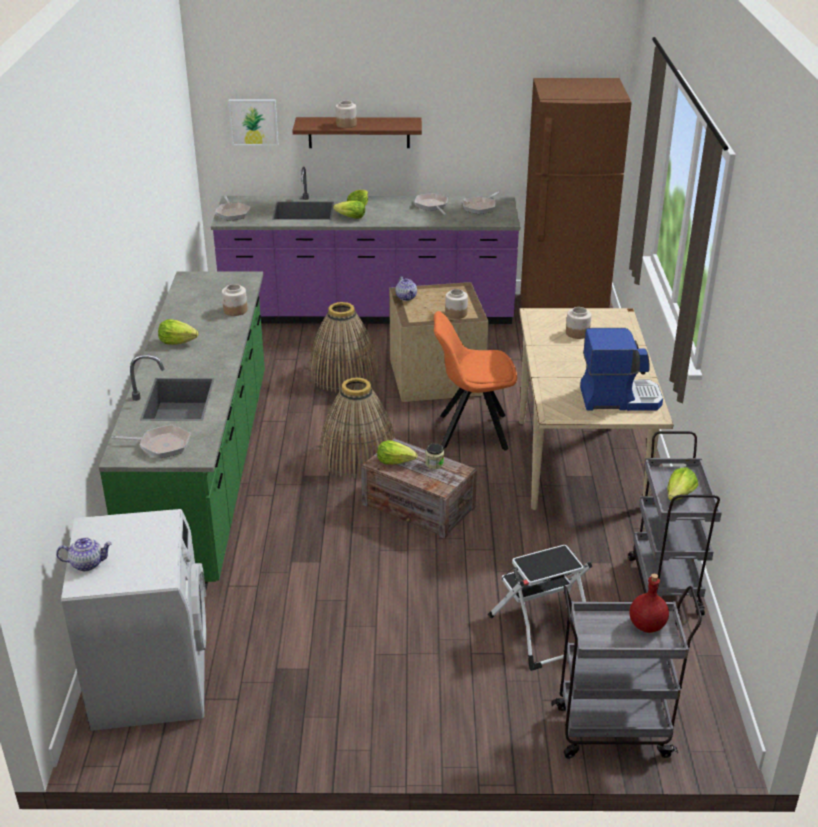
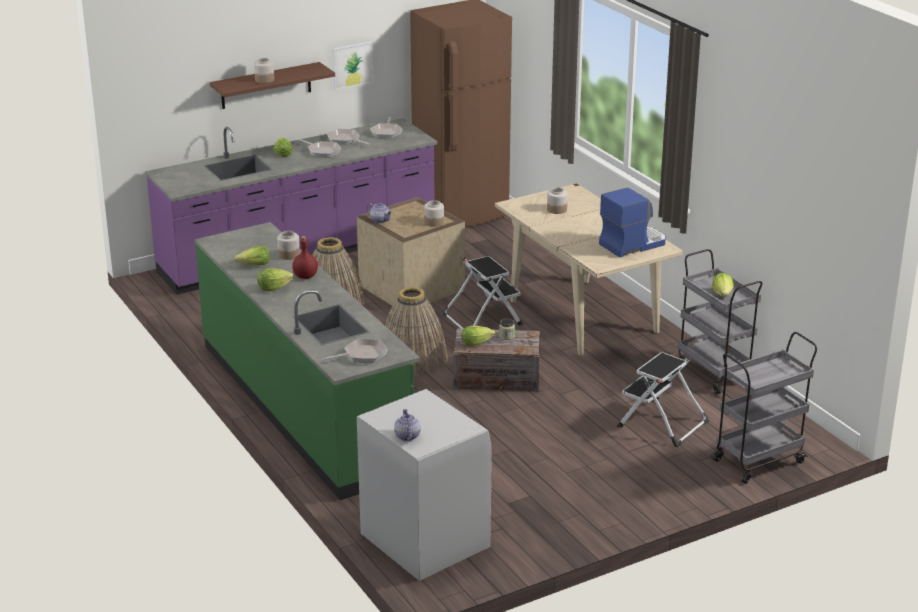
camera: 30 degrees left, 5 degrees down
(87, 563) = (407, 436): teapot -> teapot turned 60 degrees counterclockwise
(232, 213) = (177, 183): frying pan -> frying pan (322, 151)
(253, 122) = (171, 94): picture -> picture (352, 65)
(350, 217) = (287, 164): lettuce -> lettuce (254, 265)
(472, 432) = (482, 318): orange chair -> step ladder
(646, 625) = (775, 368): red bottle -> red bottle (305, 276)

